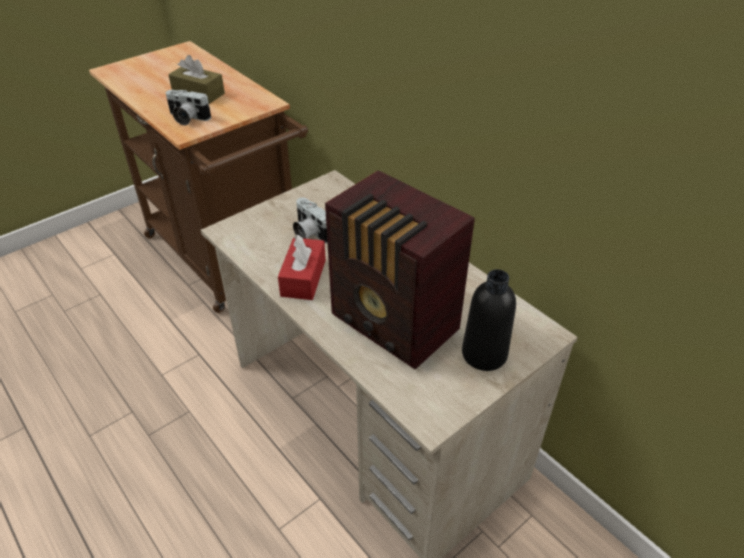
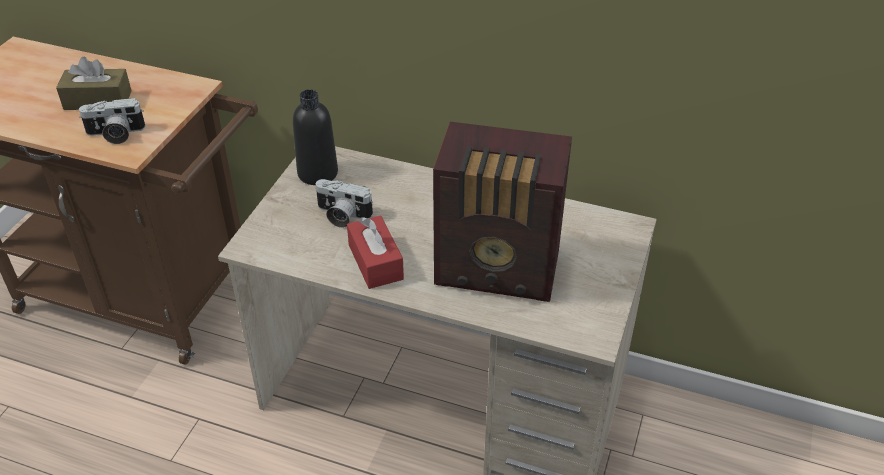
camera: 30 degrees left, 0 degrees up
(484, 354) = (595, 264): black bottle -> black bottle (317, 173)

